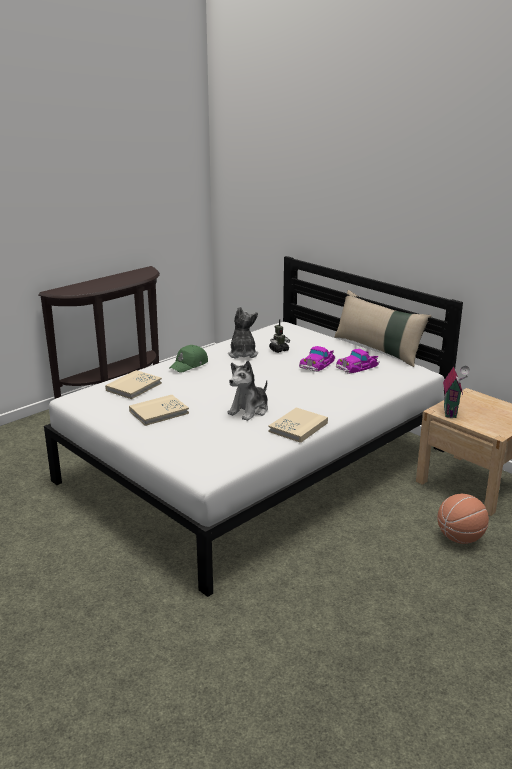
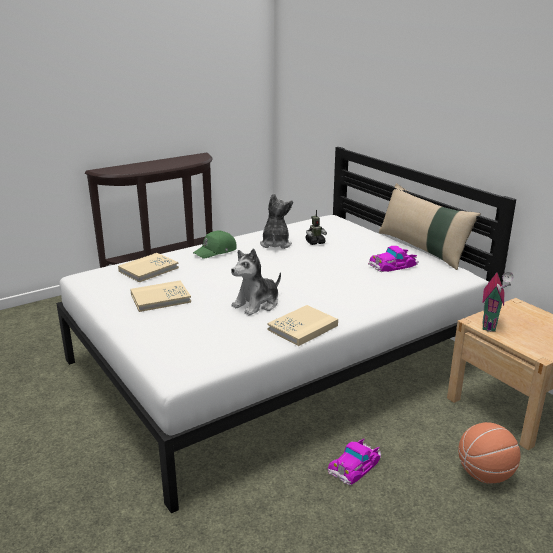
camera: 10 degrees right, 0 degrees up
(318, 363) = (350, 259): toy car -> toy car (355, 465)

